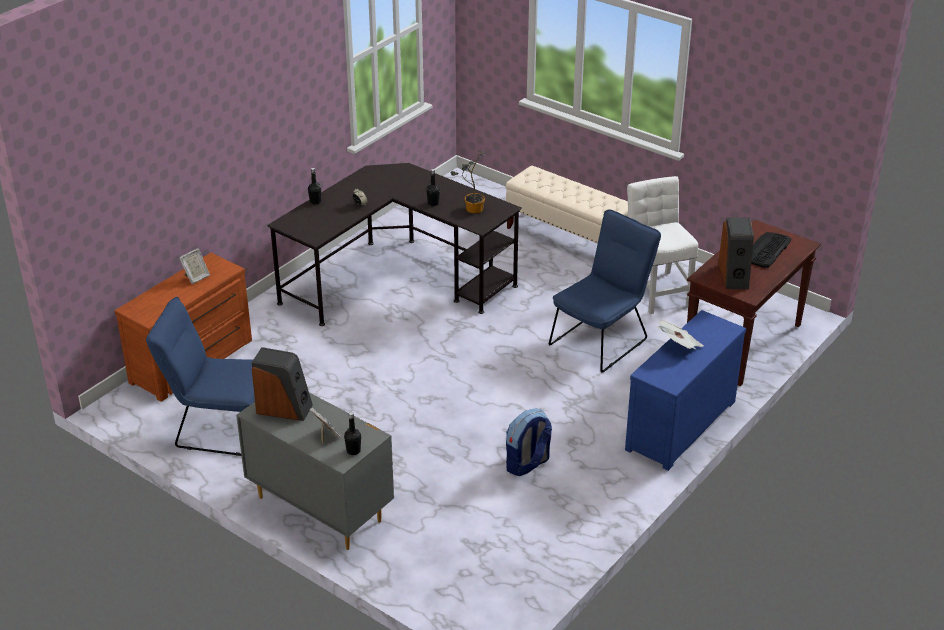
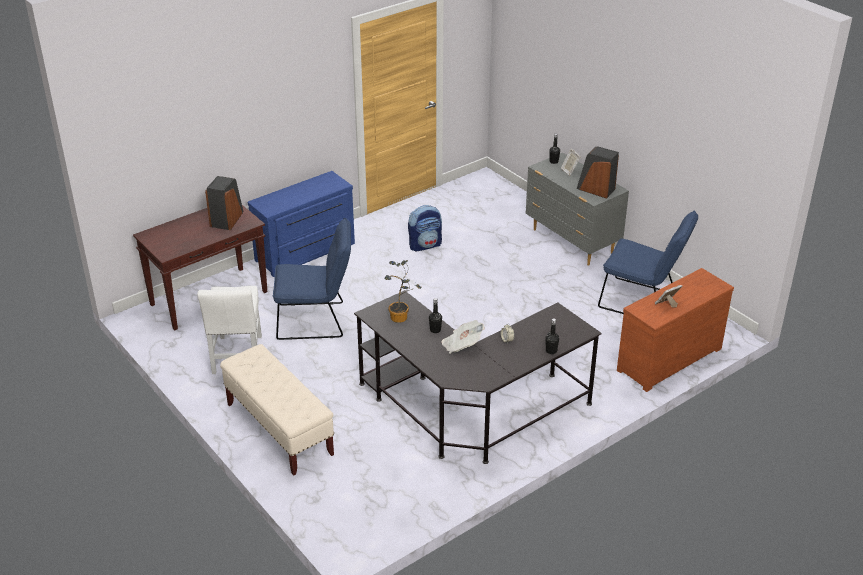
camera: 165 degrees left, 0 degrees up
(602, 339) = (316, 321): blue chair -> blue chair turned 150 degrees counterclockwise
(679, 345) = (305, 196): newspaper -> newspaper (462, 345)
(767, 250) = (181, 235): keyboard -> none

